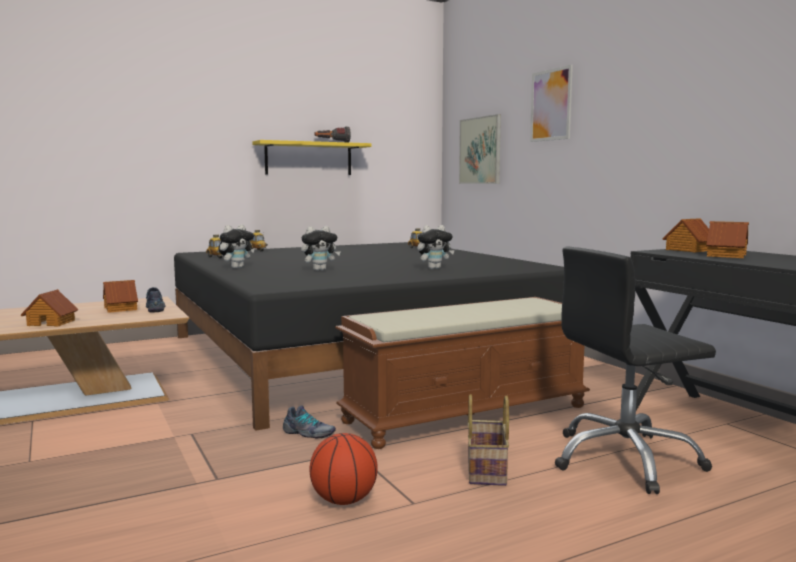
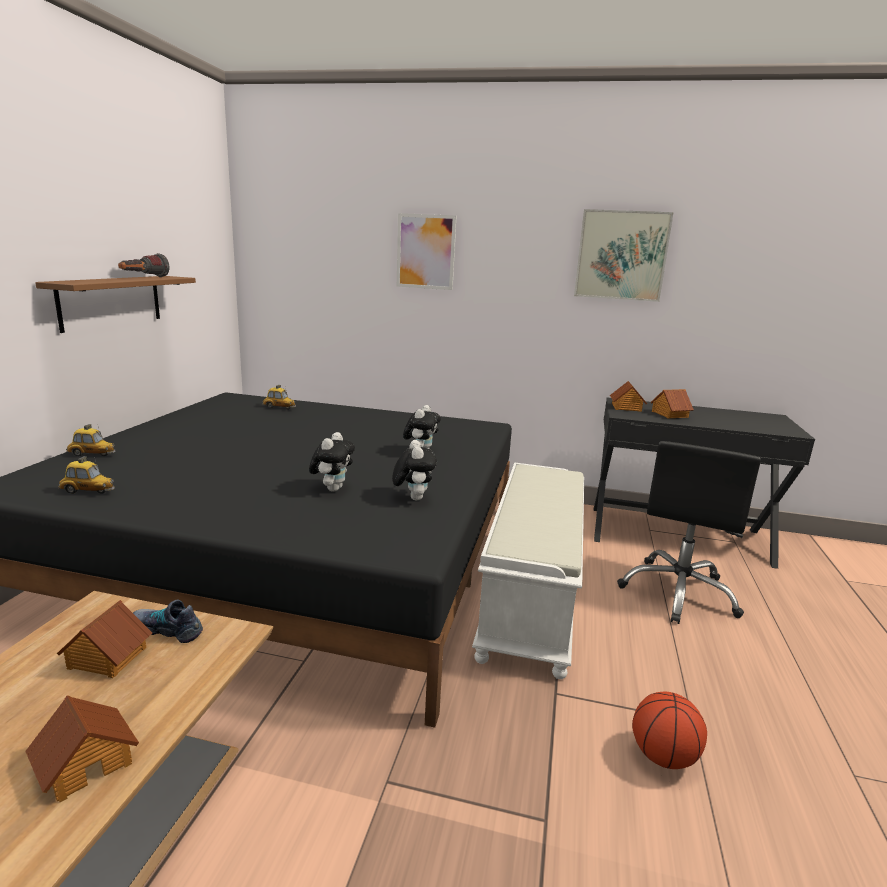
camera: 50 degrees left, 10 degrees up
(236, 268) = (215, 514): plush toy -> plush toy (413, 497)
(308, 158) = (111, 302): yellow shelf -> brown shelf
(308, 433) = (484, 697): shoe -> none
(467, 413) = (530, 595): brown bench -> white bench
(480, 150) = (311, 285): picture -> picture (621, 255)
(488, 471) = (656, 653): basket -> none

